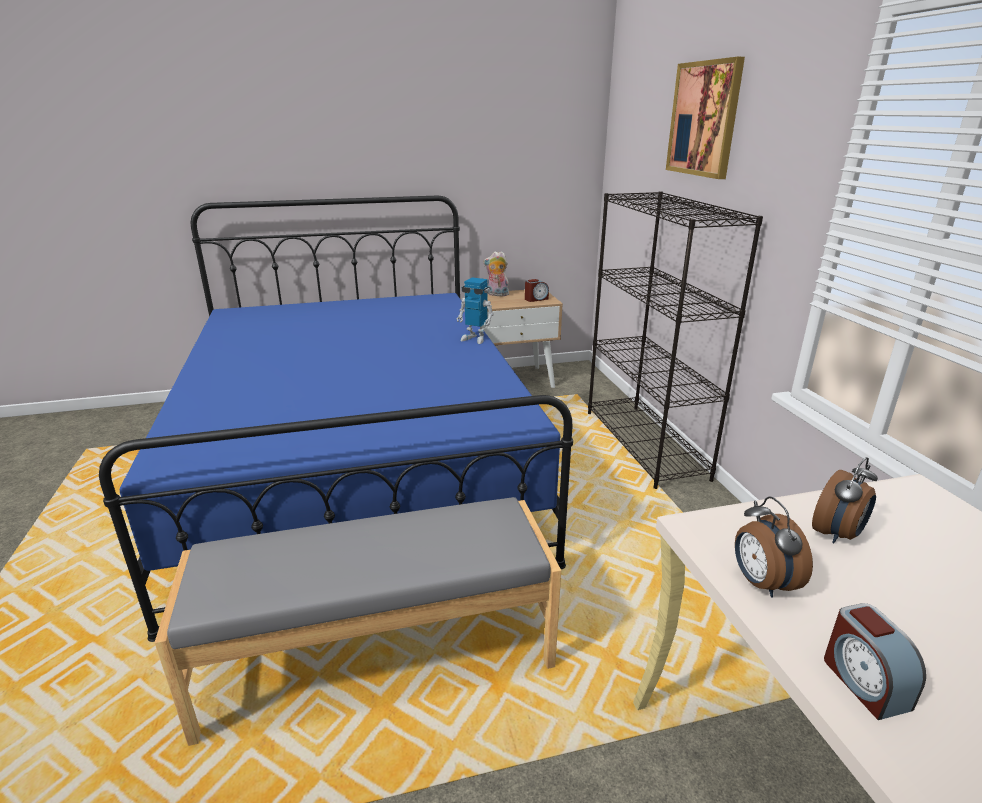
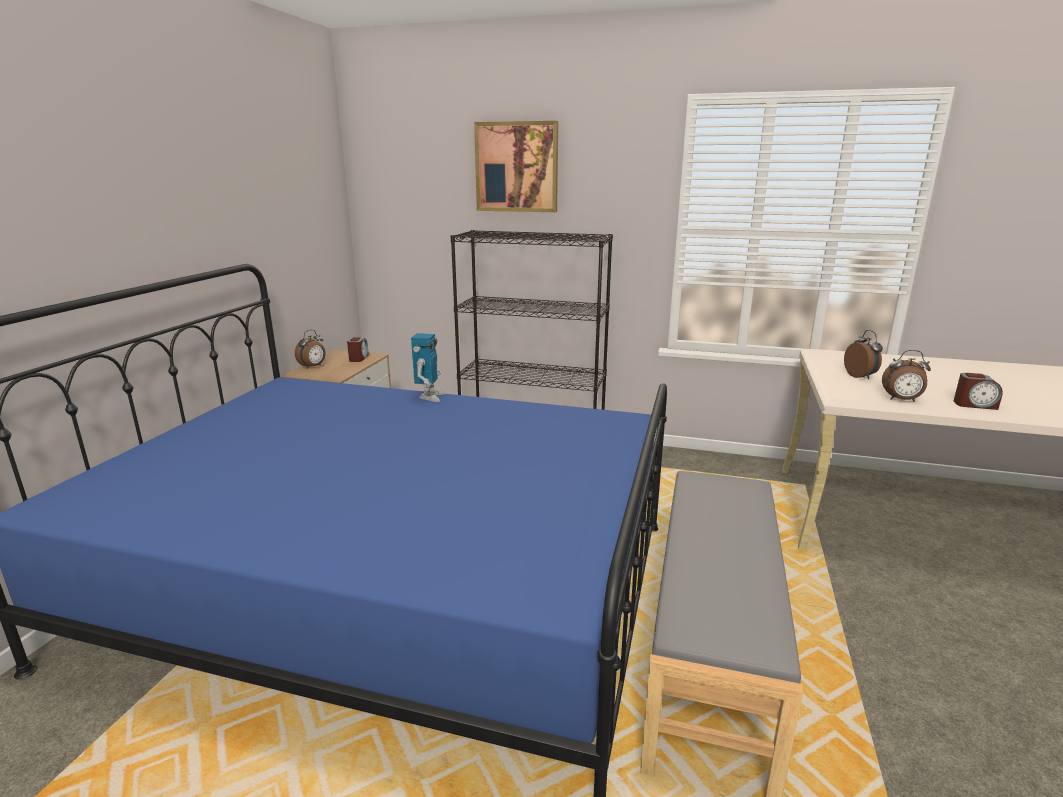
camera: 60 degrees left, 5 degrees down
(475, 338) = (430, 397): toy robot -> toy robot turned 45 degrees counterclockwise
(496, 294) = (313, 367): plush toy -> alarm clock

